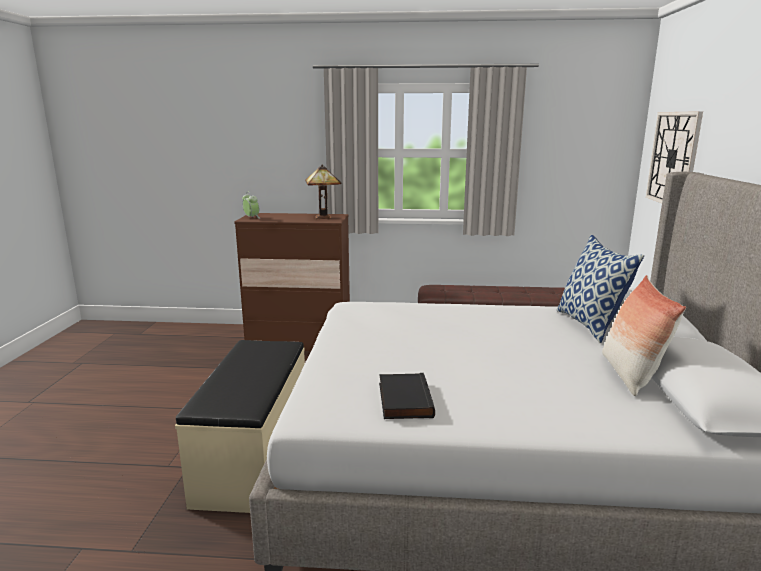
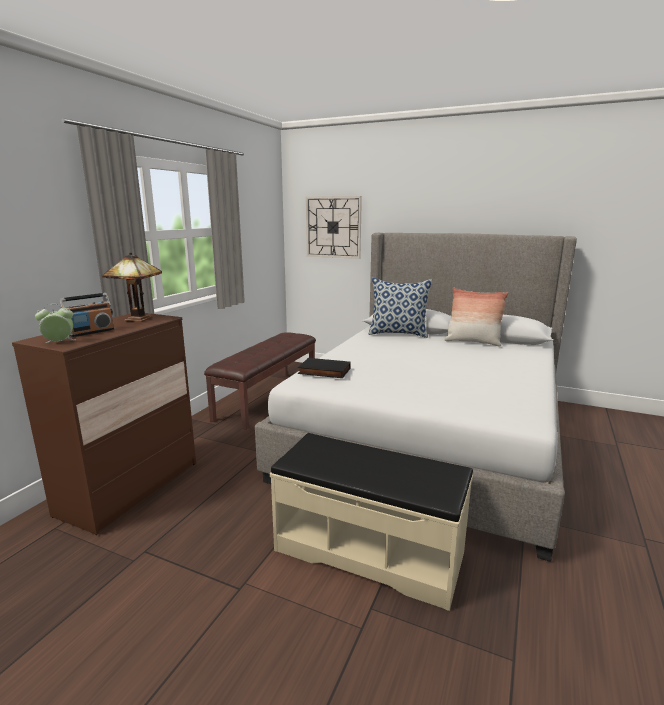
camera: 70 degrees left, 0 degrees up
(280, 217) = (91, 332): none -> radio
(403, 399) = (502, 391): black book -> black book (323, 371)

